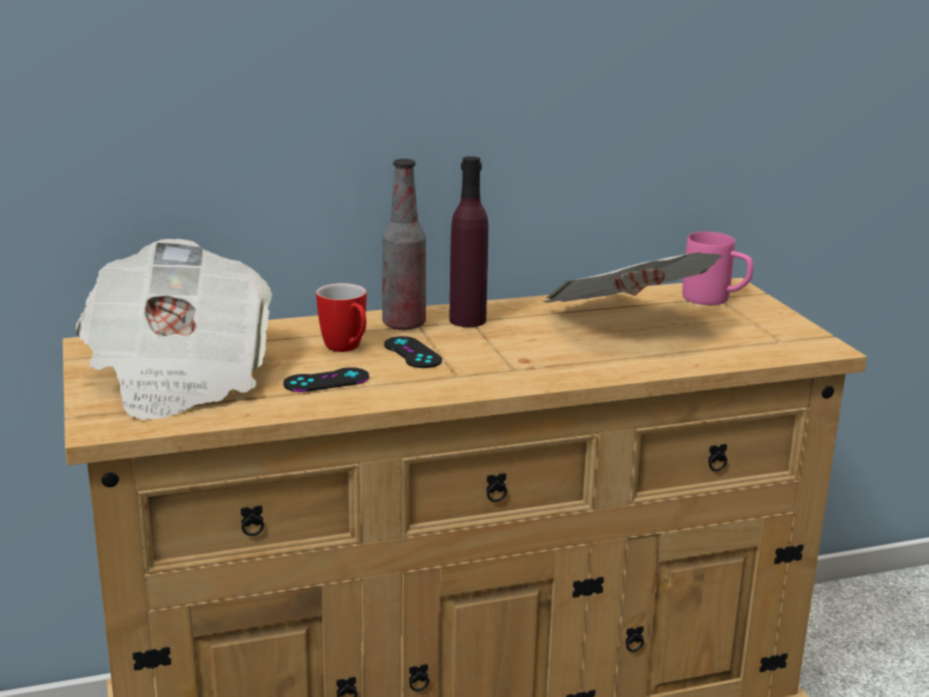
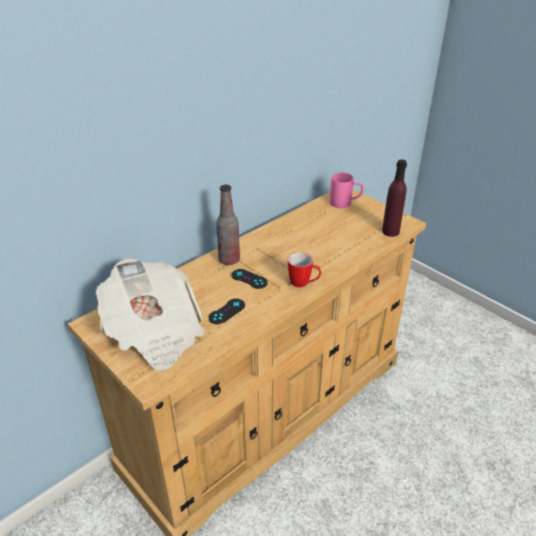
camera: 25 degrees left, 15 degrees up
(347, 349) = (218, 286): mug -> mug (303, 284)
(467, 320) = (255, 248): purple bottle -> purple bottle (390, 231)
(626, 324) = (322, 230): newspaper -> none

